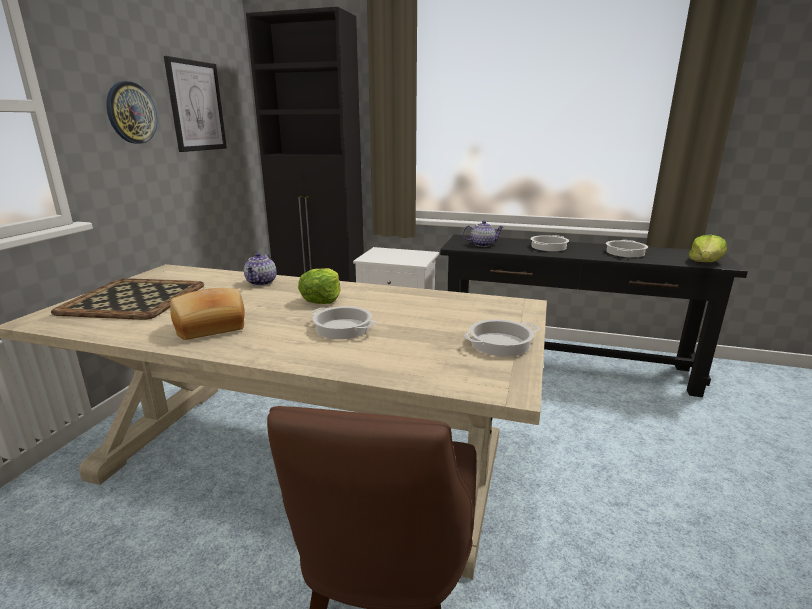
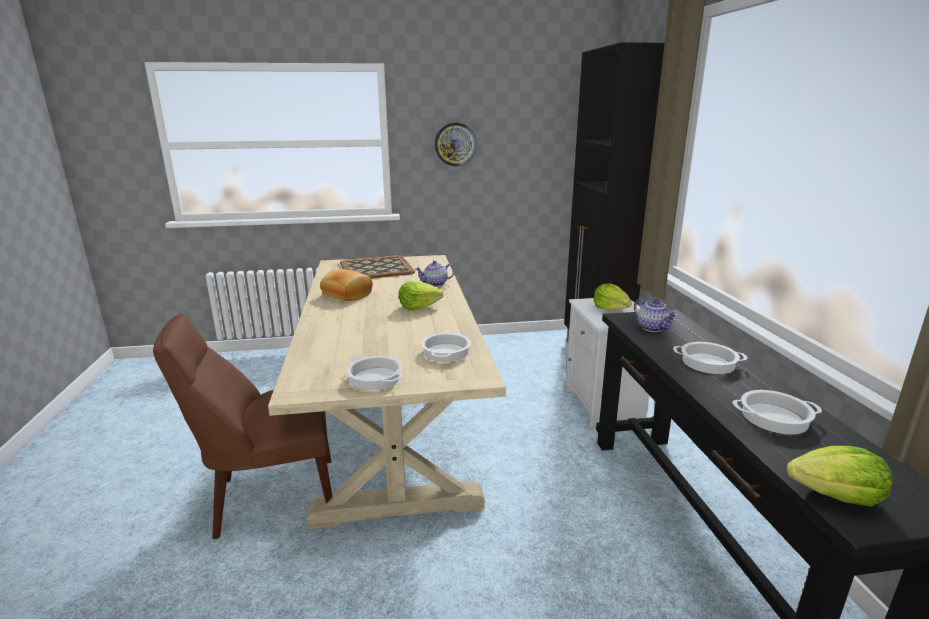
camera: 65 degrees right, 0 degrees up
(196, 106) = (525, 137): picture -> none
(342, 328) = (368, 324): cooking pot -> cooking pot (445, 352)
(392, 255) = (611, 308): none -> lettuce

